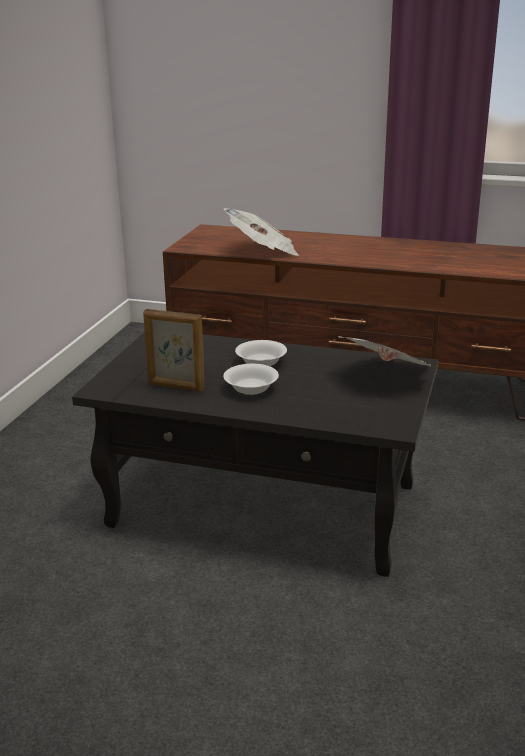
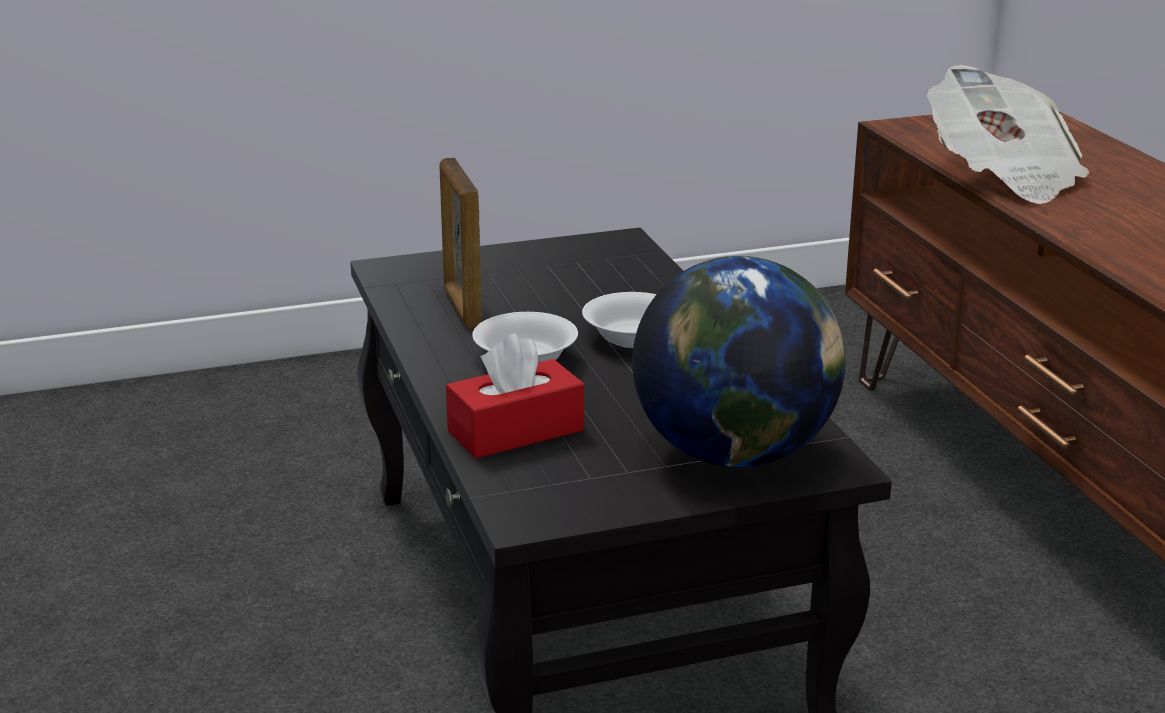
camera: 55 degrees right, 0 degrees up
(317, 410) = (516, 431): none -> red tissue box
(388, 376) = (735, 453): newspaper -> globe

